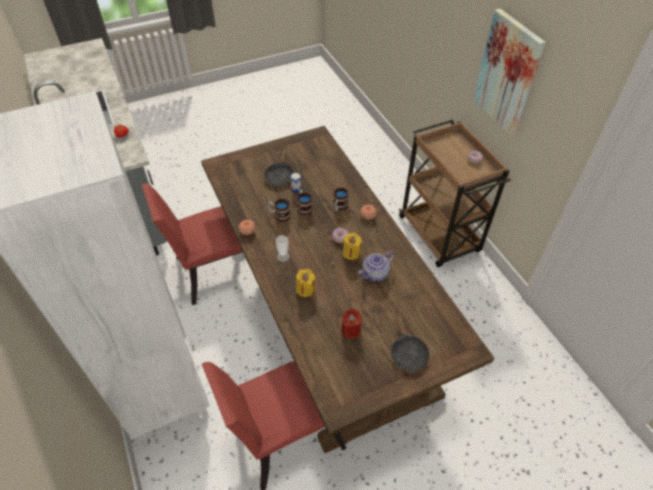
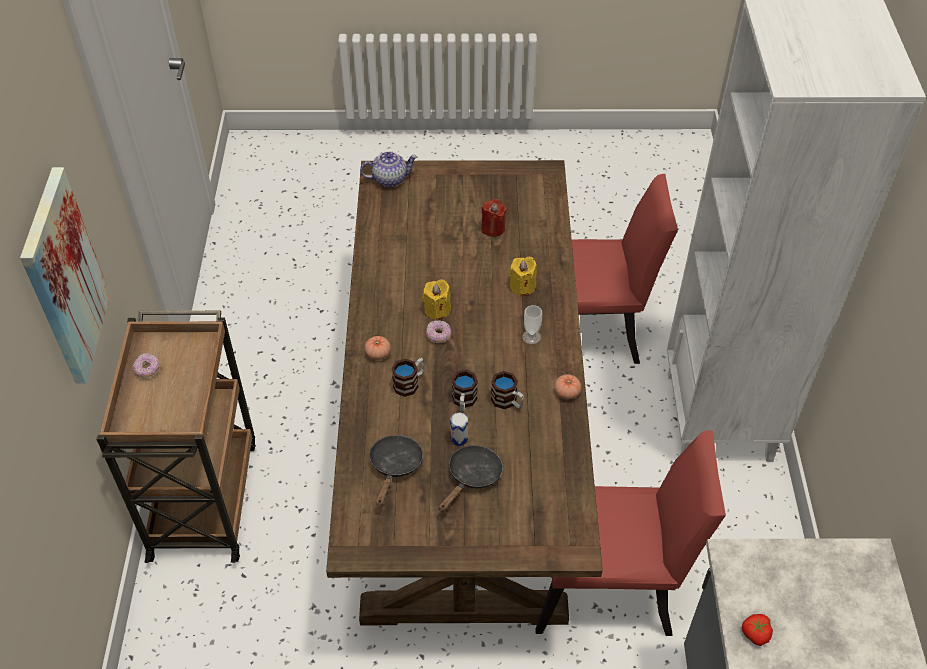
camera: 155 degrees left, 0 degrees up
(375, 274) = (424, 275): teapot -> teapot (390, 179)
(407, 352) = (446, 191): black frying pan -> black frying pan (395, 466)

